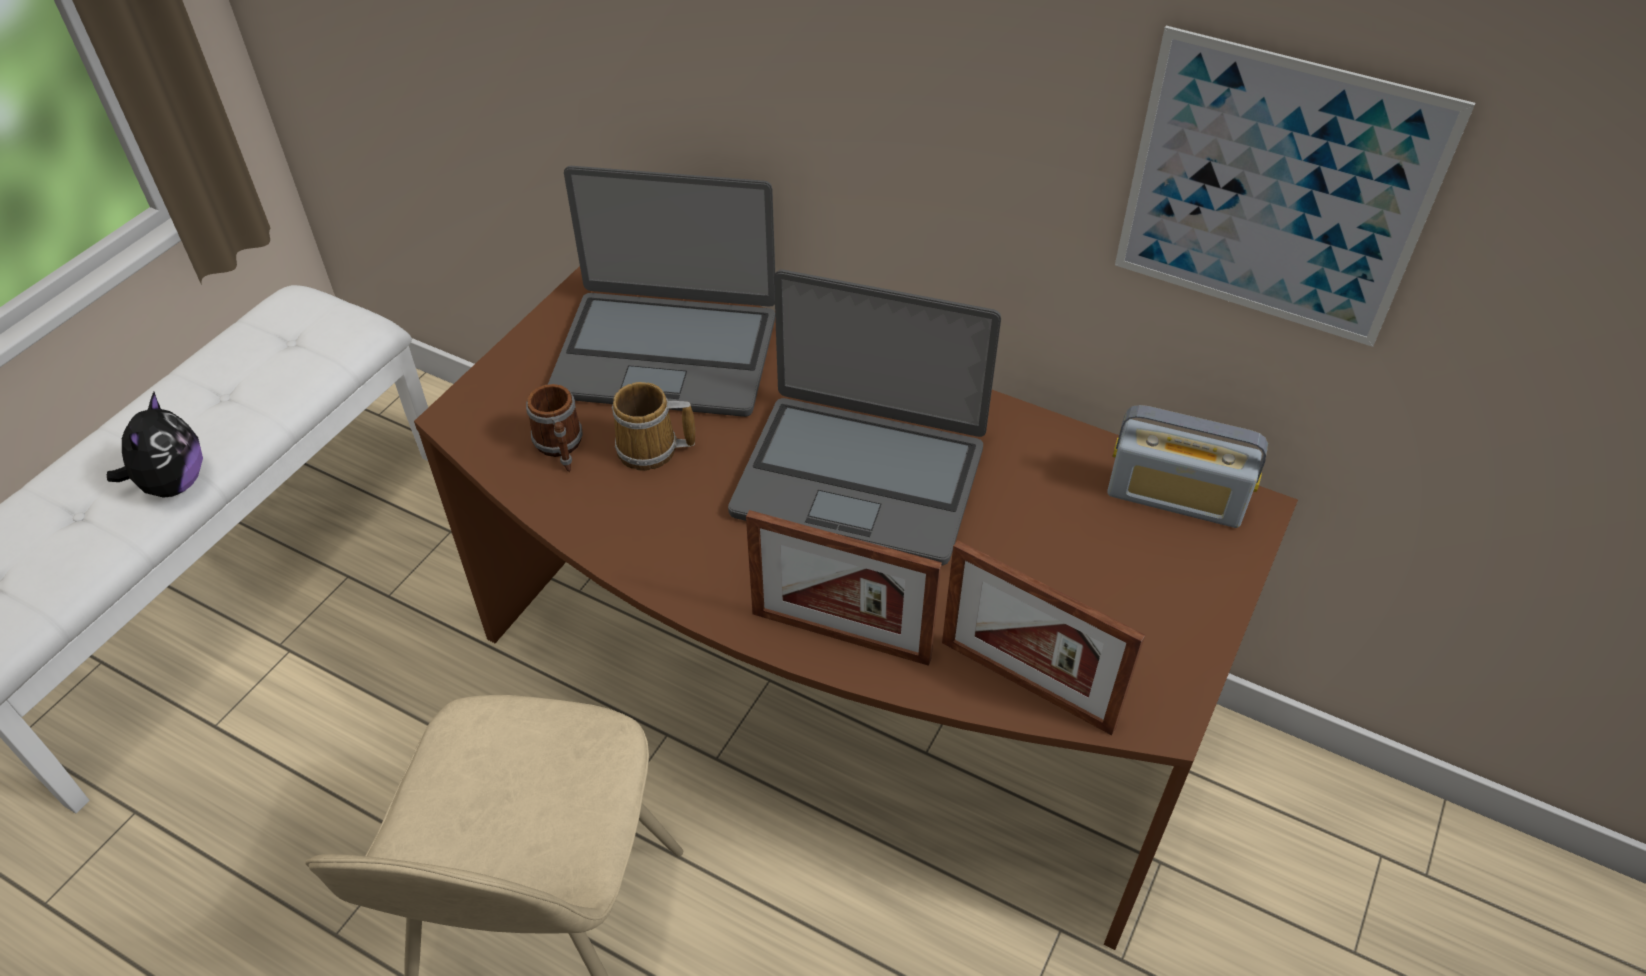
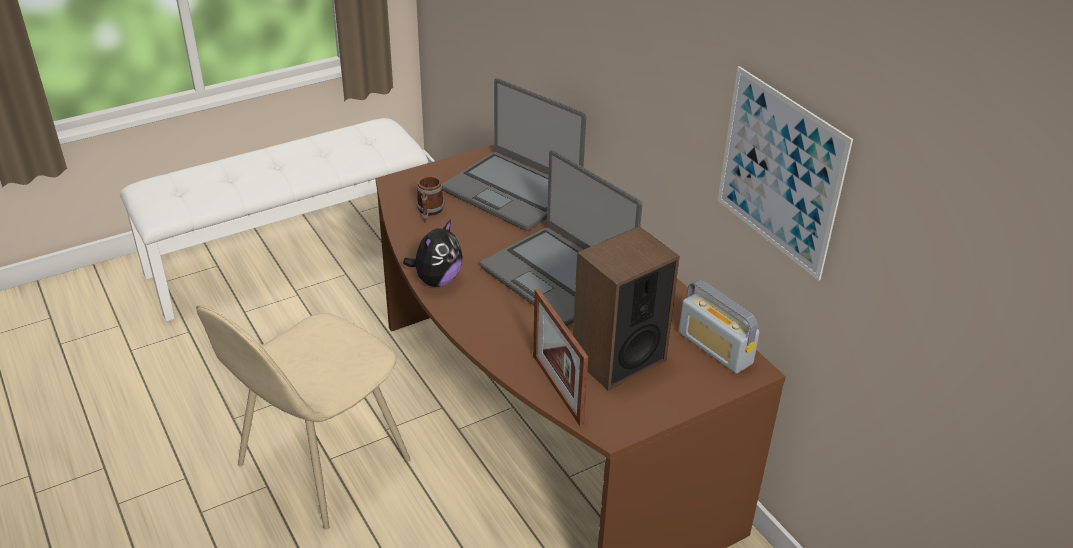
camera: 30 degrees right, 10 degrees down
(173, 483) = (275, 181): plush toy -> plush toy (437, 280)
(651, 450) = (469, 228): mug -> none
(840, 636) = (487, 333): picture frame -> none
(1064, 583) = (618, 358): none -> speaker

